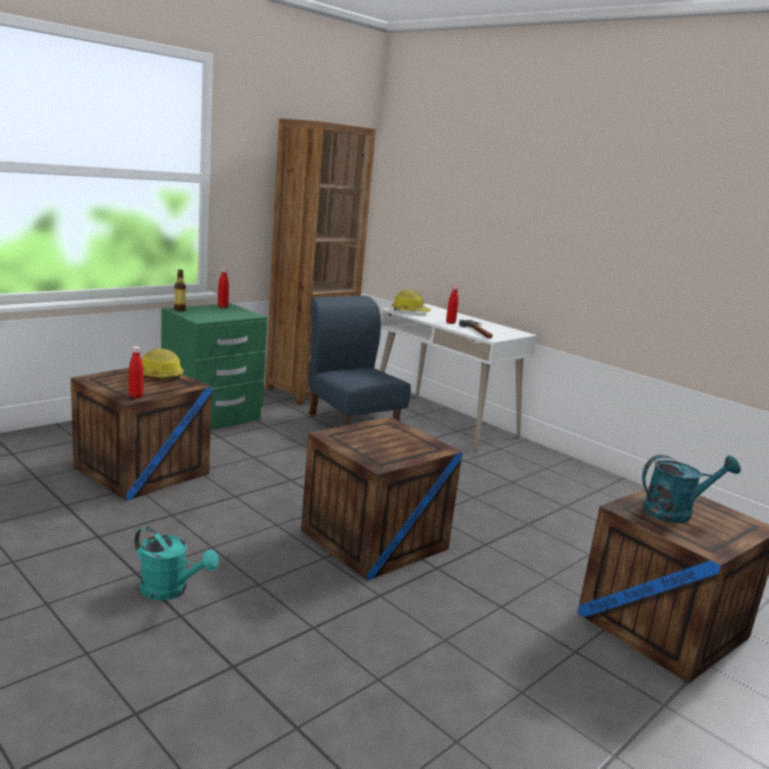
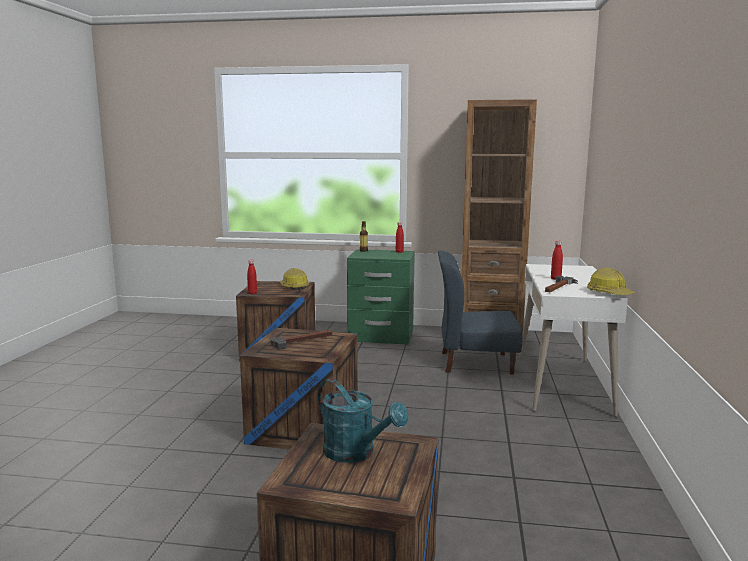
camera: 55 degrees right, 5 degrees down
(171, 590) = (161, 403): turquoise watering can -> none
(352, 421) = (475, 362): blue chair -> blue chair turned 105 degrees counterclockwise
(376, 439) = (302, 340): none -> hammer
(410, 311) = (545, 268): hard hat -> hard hat (609, 293)

